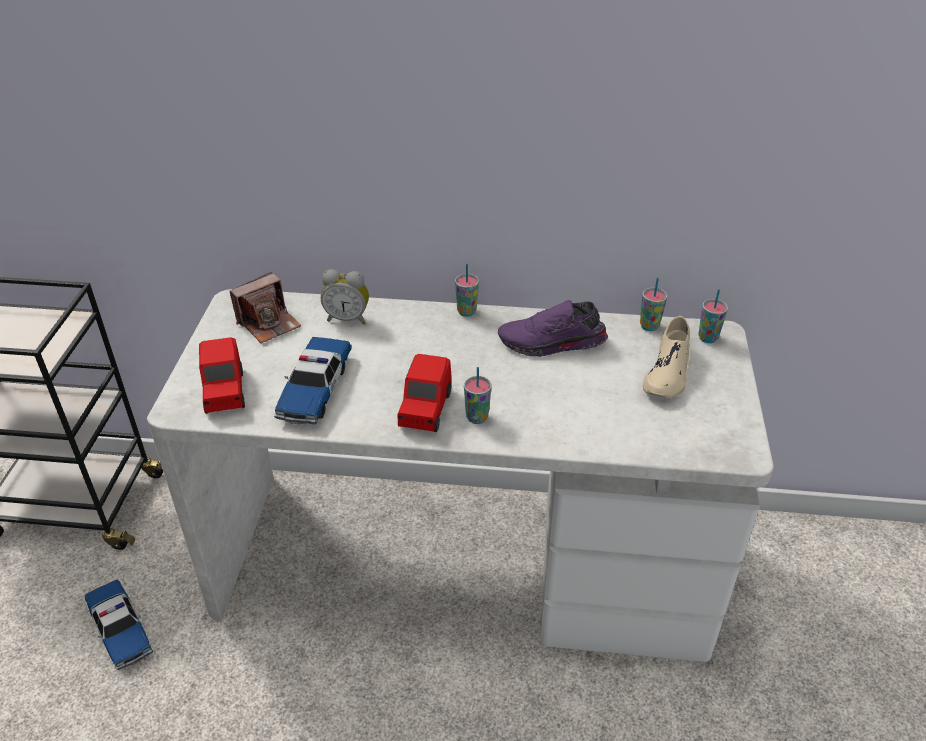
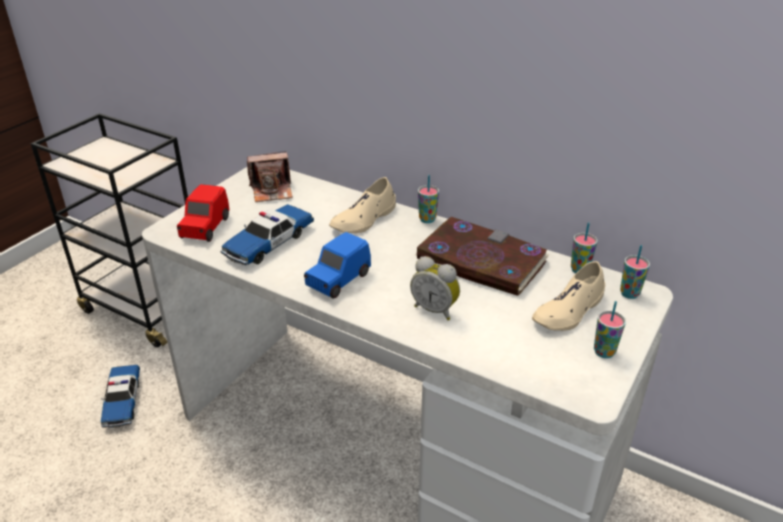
camera: 25 degrees right, 5 degrees down
(348, 318) = (331, 201): alarm clock -> alarm clock (435, 309)
(399, 330) = (364, 219): none -> beige shoe
(425, 410) = (338, 280): red toy car -> blue toy car
(477, 418) = (374, 298): cup -> cup (604, 352)
(551, 344) = (480, 261): purple shoe -> book

